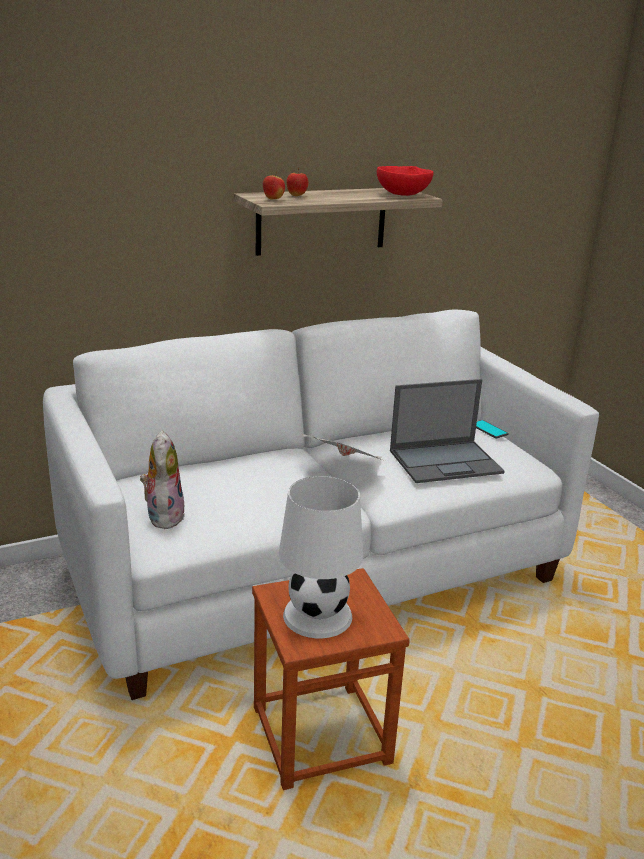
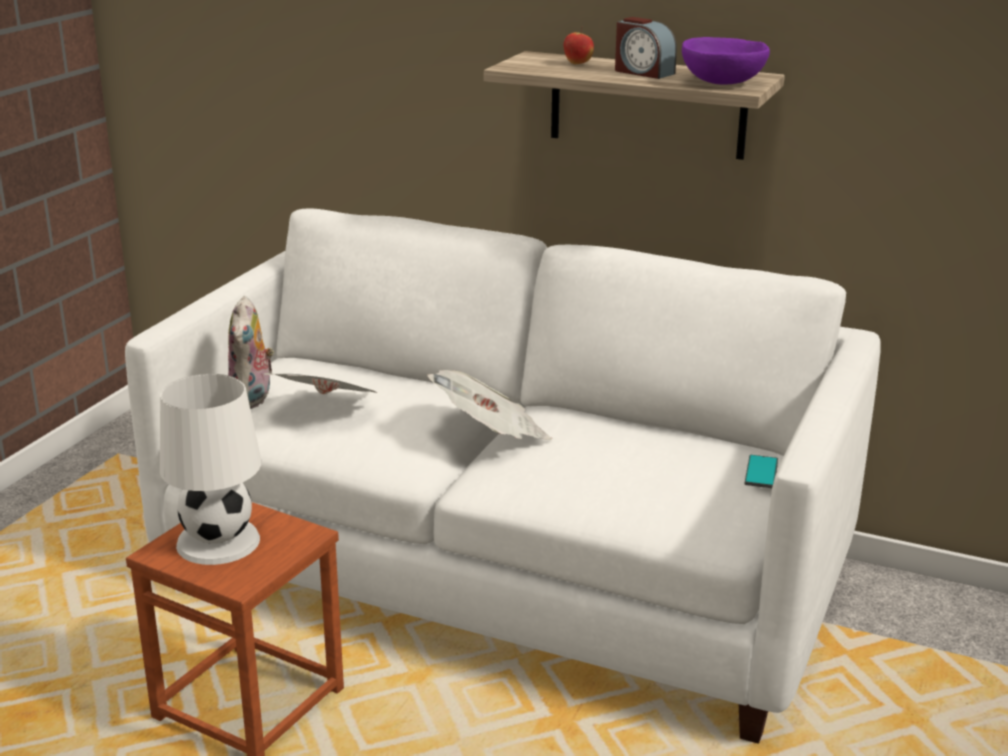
camera: 50 degrees right, 0 degrees up
(163, 516) = (253, 399): plush toy -> plush toy turned 135 degrees clockwise
(235, 498) = (328, 411): none -> newspaper
(273, 199) = (530, 64): apple -> none
(347, 195) = (643, 72): none -> alarm clock
(403, 195) = (722, 83): red bowl -> purple bowl
(446, 461) = (611, 477): laptop -> none

